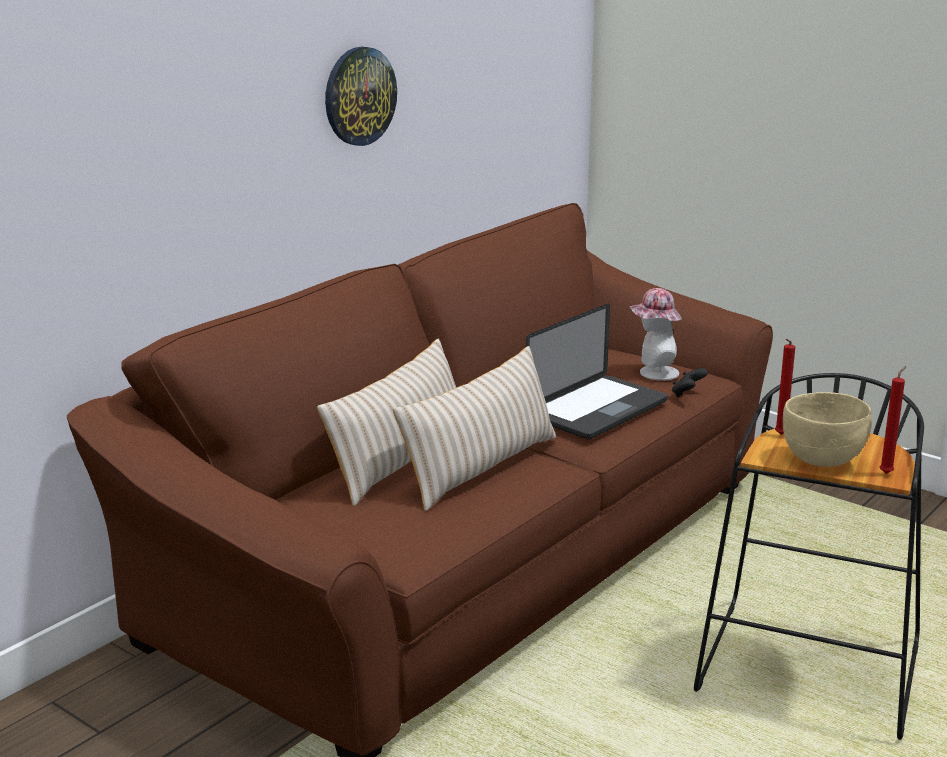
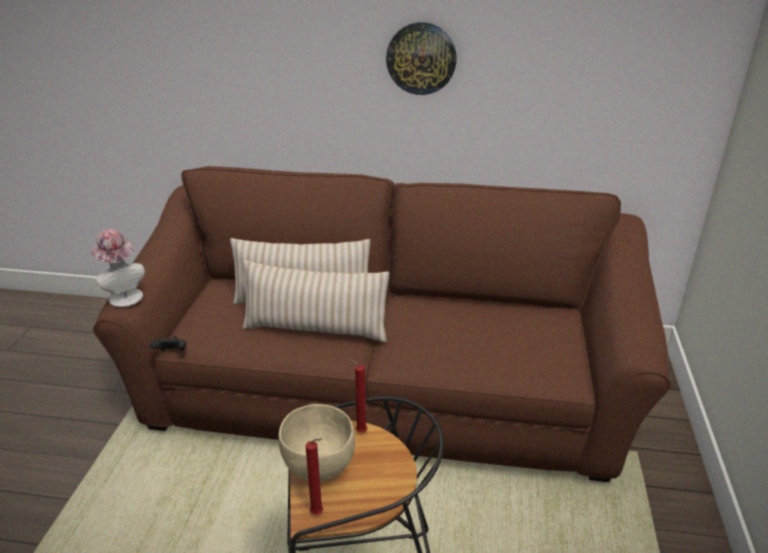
camera: 60 degrees right, 10 degrees up
(597, 409) = (447, 344): laptop -> none
(653, 373) = (542, 350): hat -> hat (123, 295)
(687, 394) = (524, 378): black game controller -> black game controller (171, 353)

